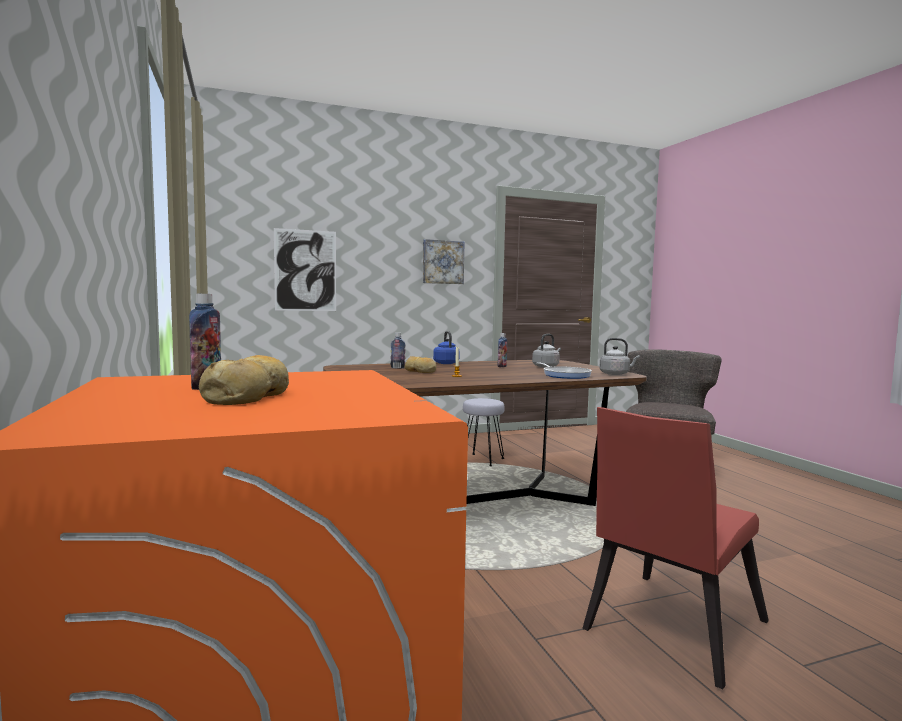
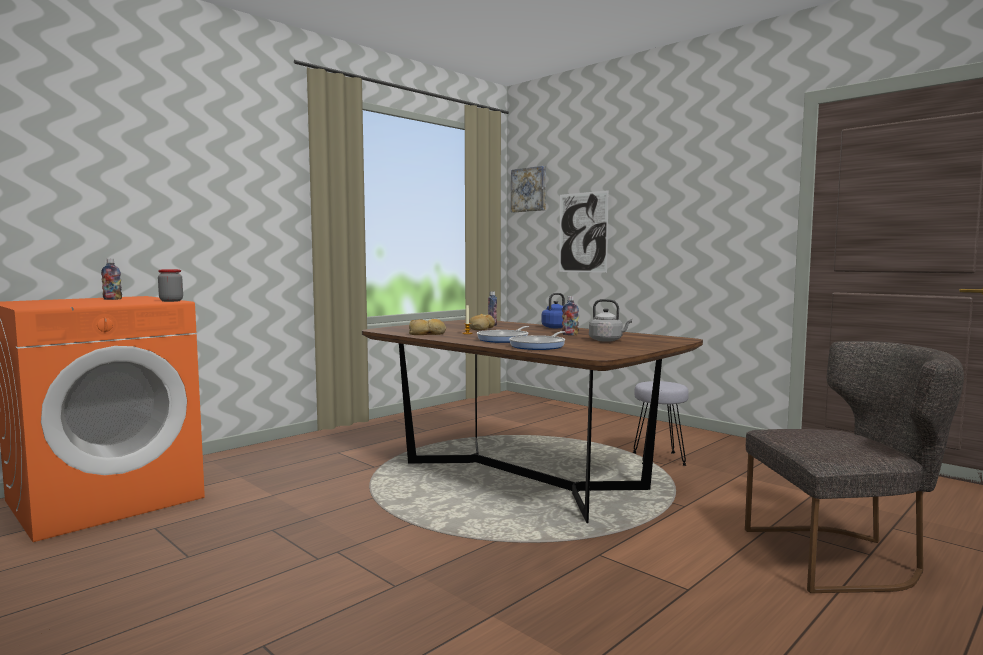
camera: 65 degrees right, 0 degrees up
(249, 396) = (83, 301): bread -> bread (427, 334)
(346, 373) = (171, 301): none -> jar
(442, 262) = (721, 211): picture -> picture (529, 189)
(513, 375) = (505, 339): none -> frying pan
(616, 374) = (594, 353): grey kettle -> none
(668, 629) = (307, 577): red chair -> none

